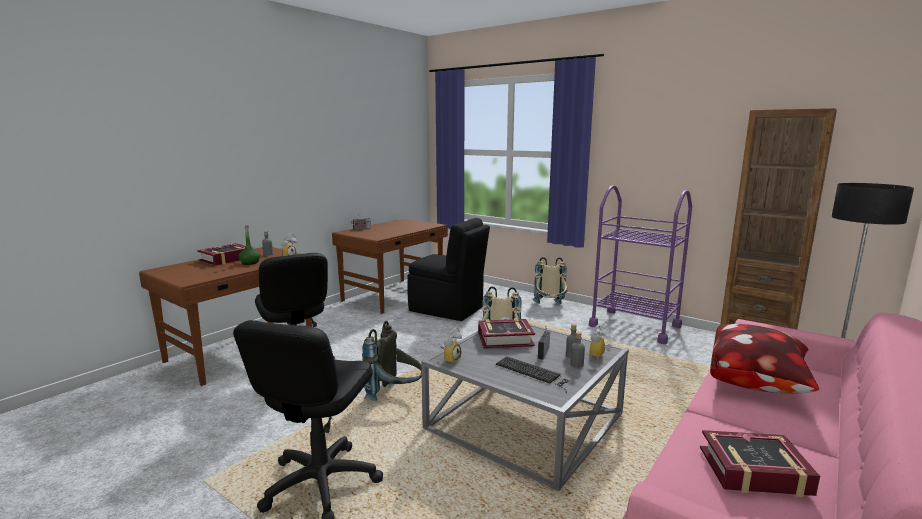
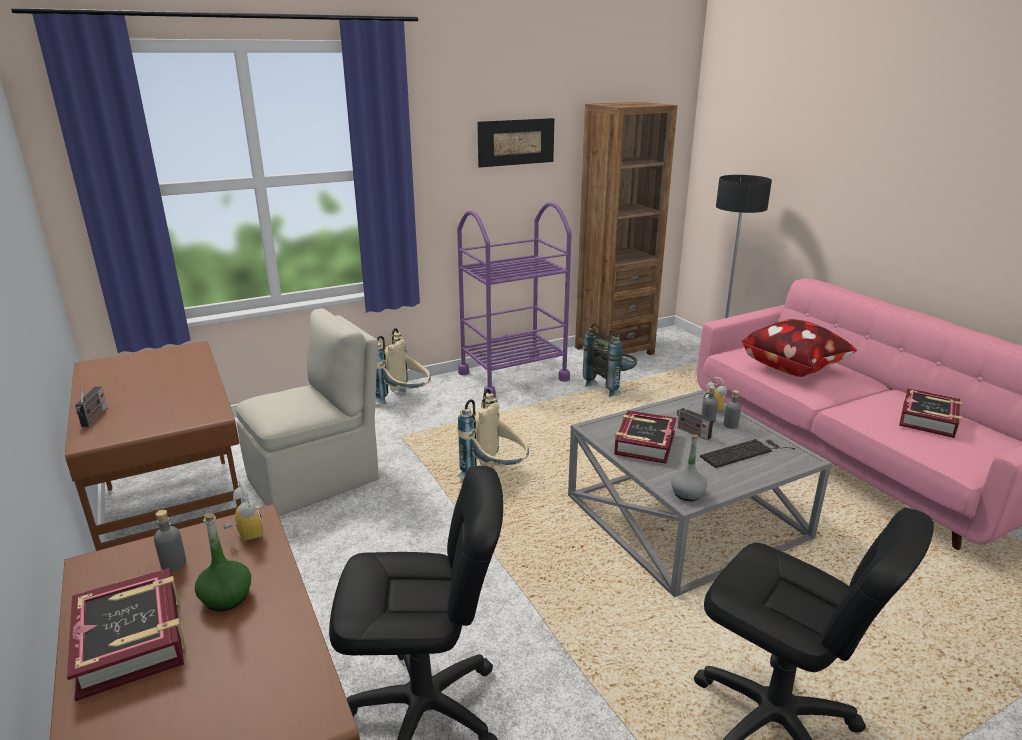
camera: 65 degrees left, 10 degrees up
(396, 395) = (575, 602): grey backpack -> grey backpack (610, 386)
(447, 309) = (317, 478): black chair -> beige chair
(450, 359) = (687, 494): alarm clock -> grey bottle
(683, 142) = (516, 142): none -> picture

